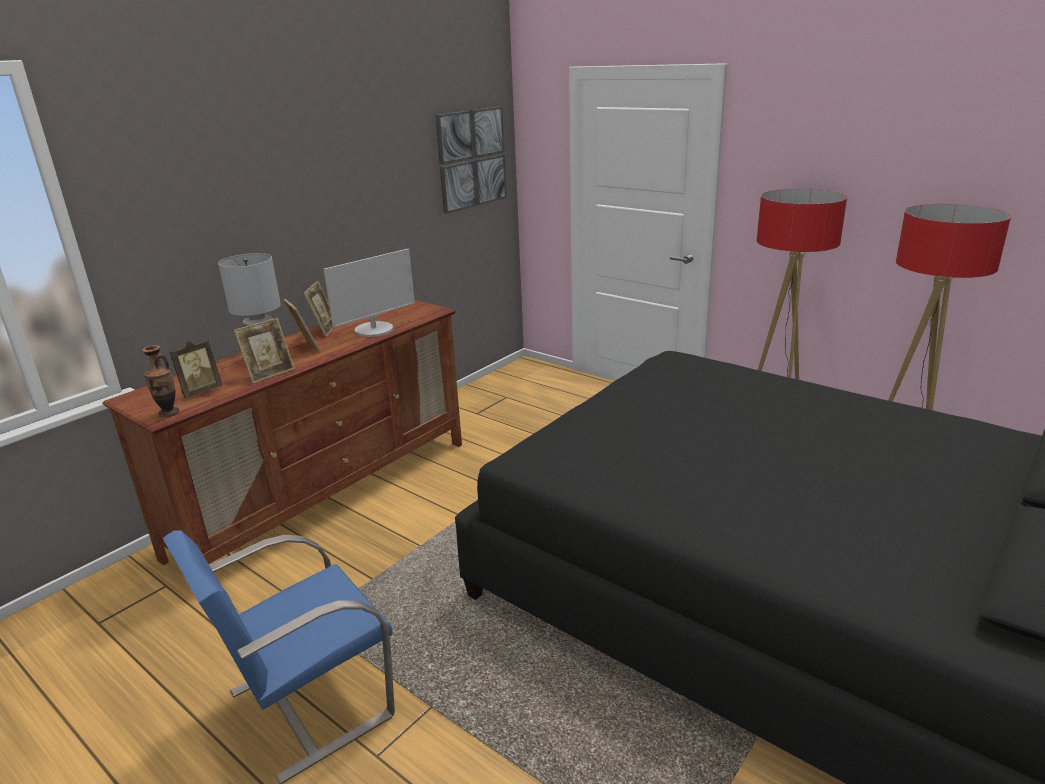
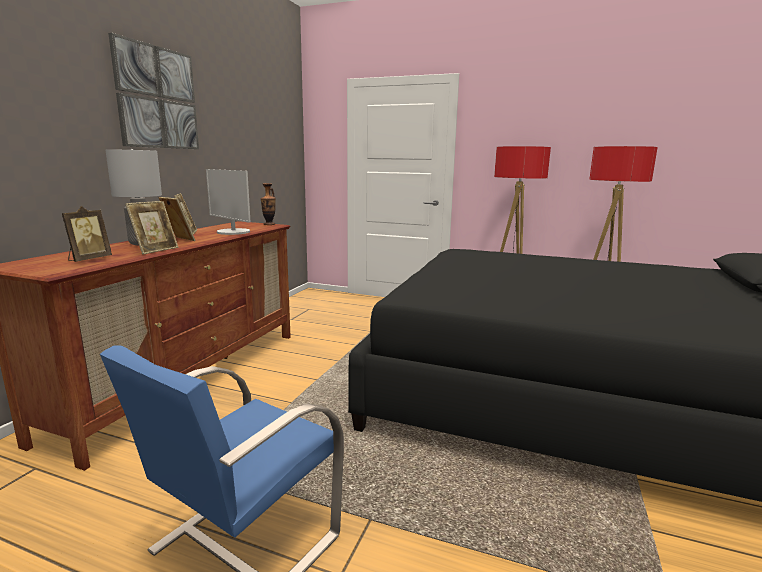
camera: 20 degrees left, 10 degrees down
(169, 413) = (61, 270): vase -> vase (269, 224)
(374, 330) = (233, 232): monitor -> monitor turned 105 degrees clockwise
(471, 158) = (279, 135): picture -> picture (157, 98)

